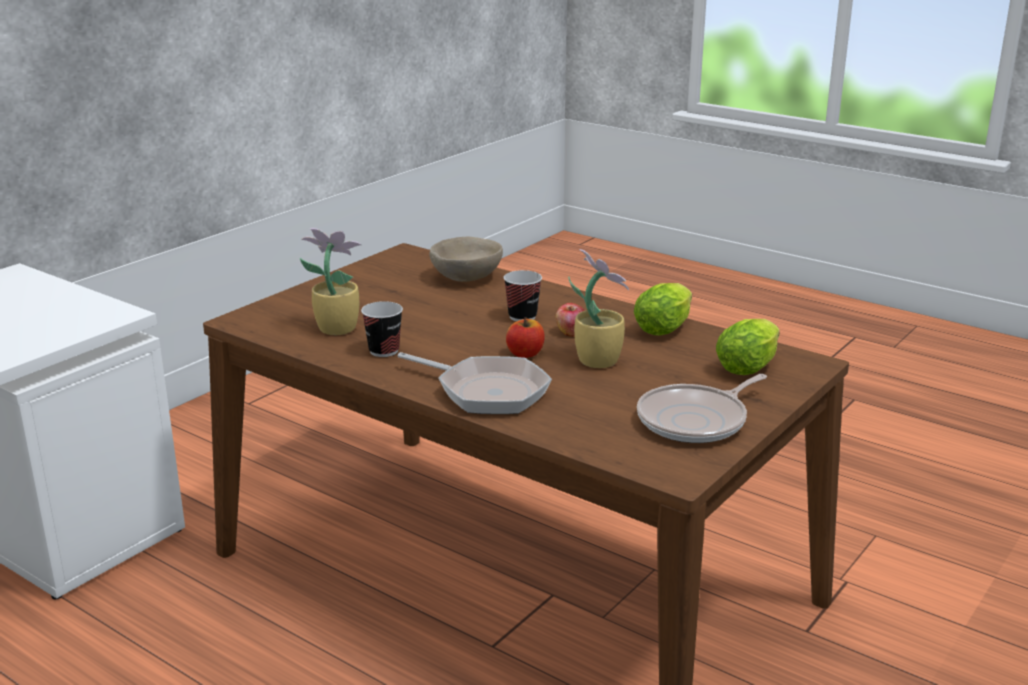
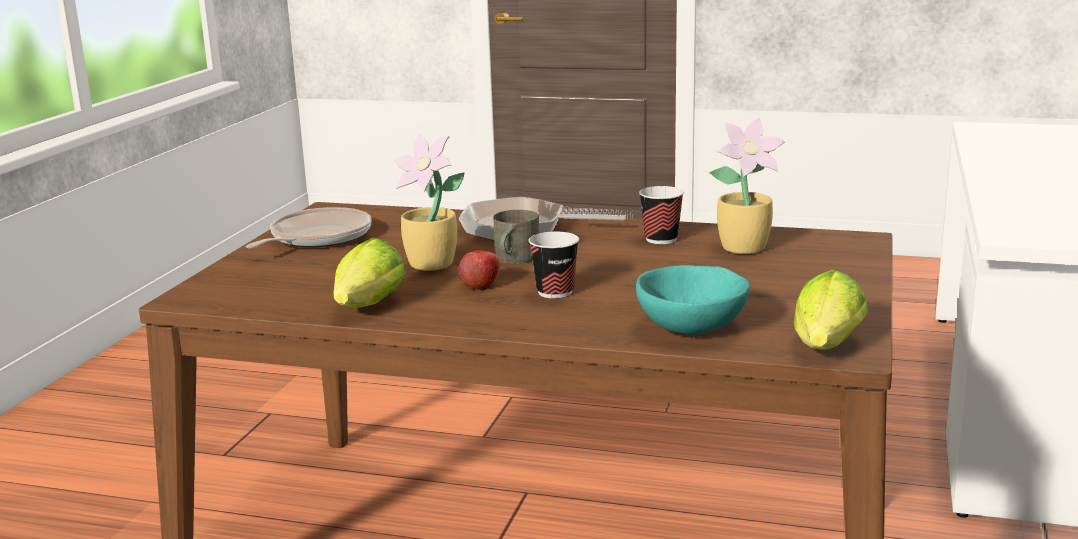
camera: 160 degrees right, 5 degrees down
(467, 277) = (692, 329): beige bowl -> turquoise bowl
(525, 353) = (514, 259): apple -> grey mug
(750, 366) = (260, 285): lettuce -> lettuce (825, 349)

